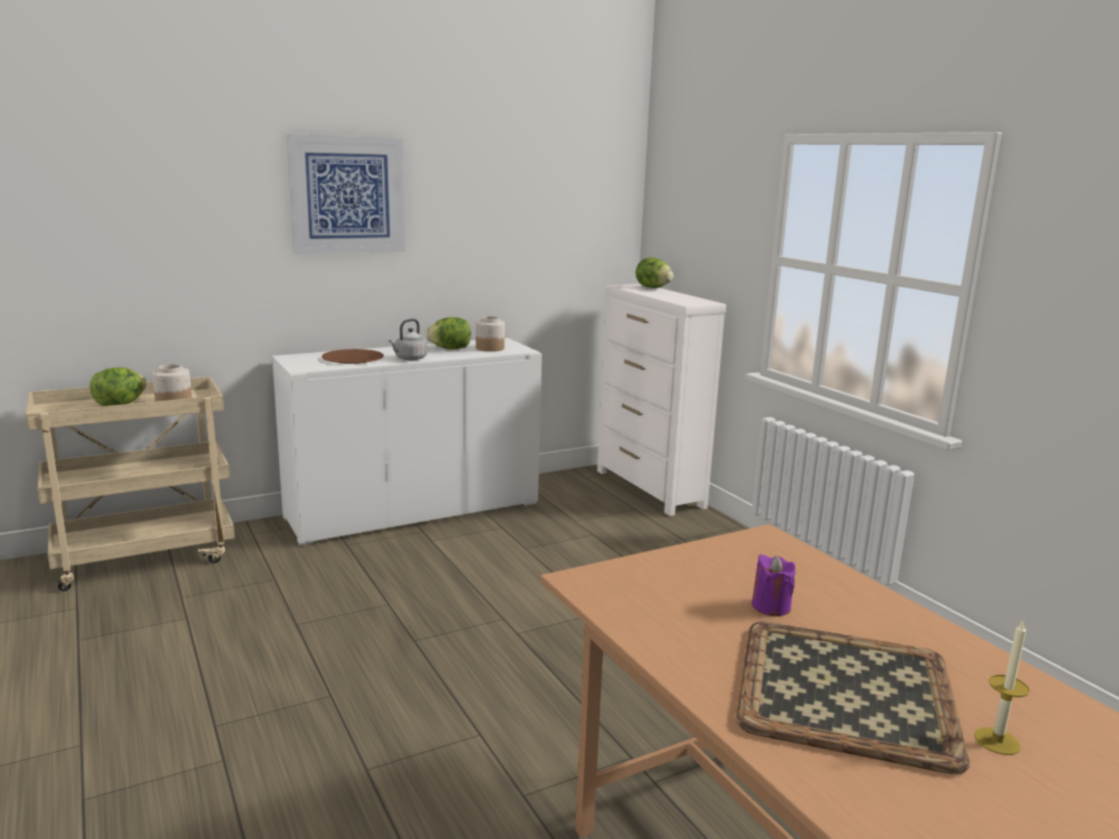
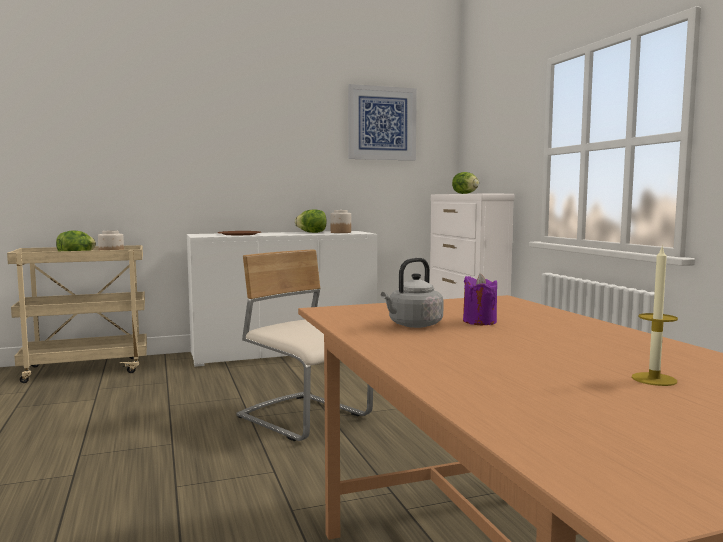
camera: 10 degrees right, 10 degrees down
(347, 195) = (242, 125): picture -> picture (382, 123)
(409, 359) = (279, 234): grey kettle -> grey kettle (413, 325)
(486, 637) = (305, 418): none -> beige chair
(847, 691) = (519, 354): tray -> none

